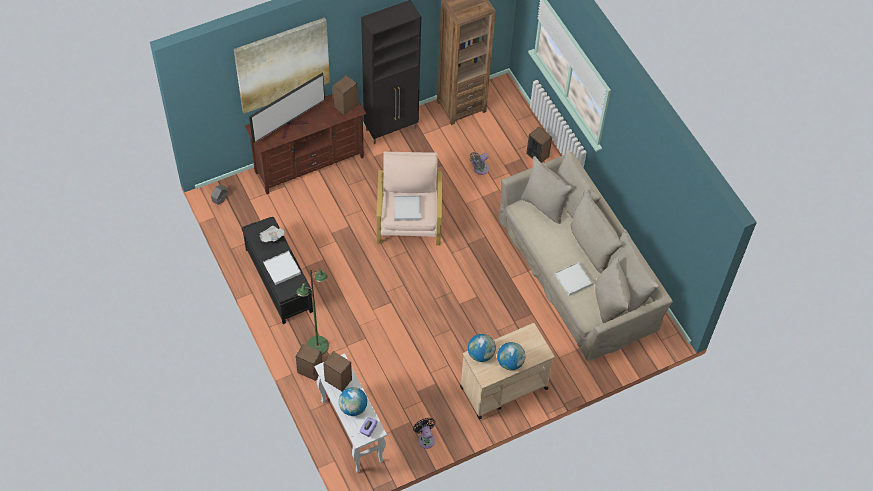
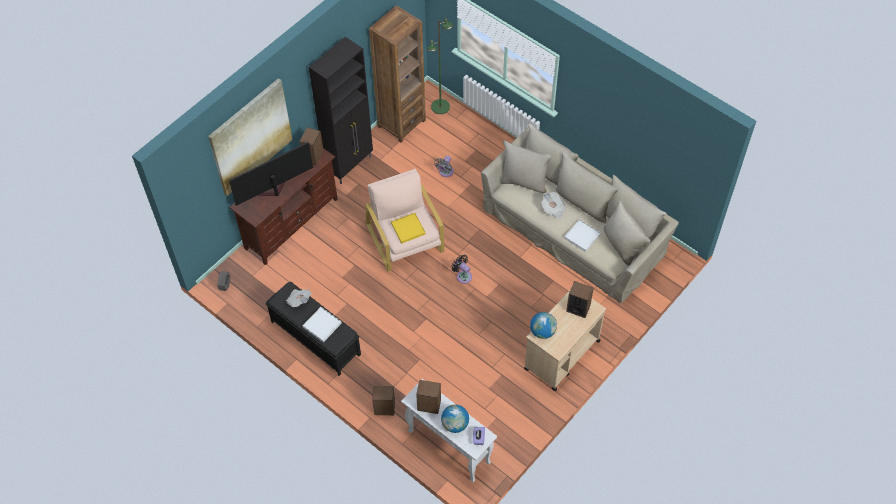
camera: 20 degrees left, 0 degrees up
(292, 126) = (273, 192): television -> television turned 150 degrees counterclockwise
(317, 346) = (380, 383): green floor lamp -> green floor lamp (440, 107)
(407, 209) = (408, 229): white tray -> yellow tray
(425, 439) = (517, 427): black fan -> black fan (463, 275)
(510, 362) = (571, 329): globe -> none
(537, 155) = (488, 141): speaker -> speaker (578, 308)
(558, 243) = (553, 209): none -> newspaper

